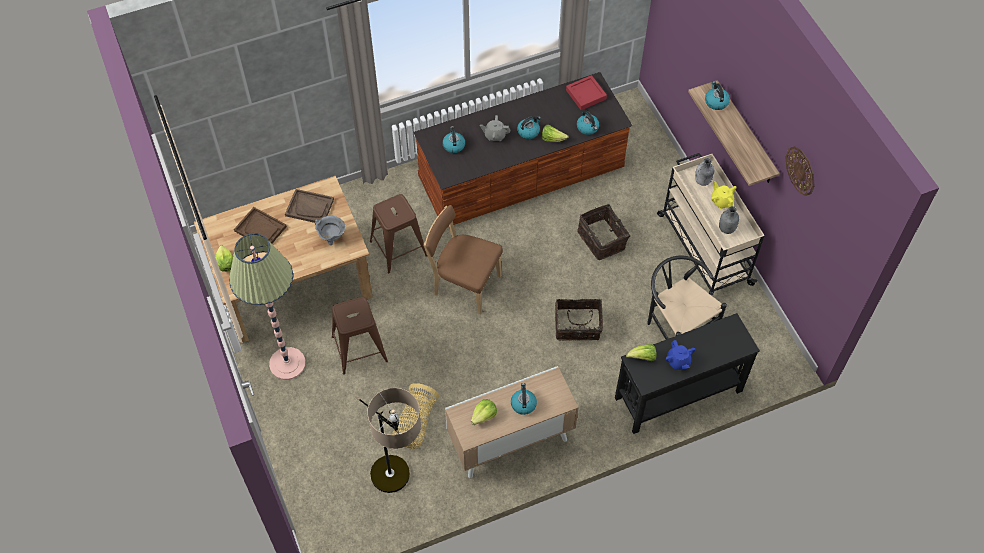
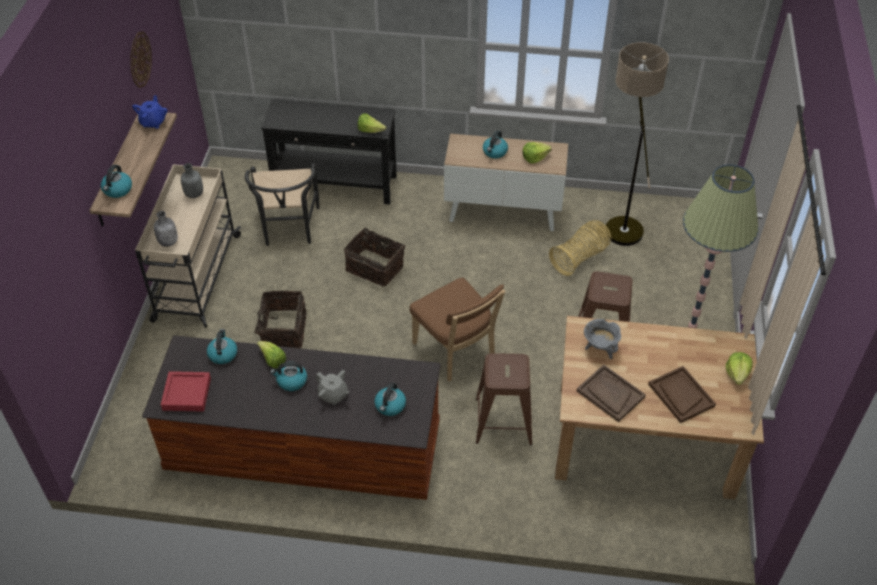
camera: 150 degrees left, 10 degrees down
(678, 361) = (344, 117): blue teapot -> blue teapot (153, 122)
(721, 201) = (172, 217): yellow teapot -> none

